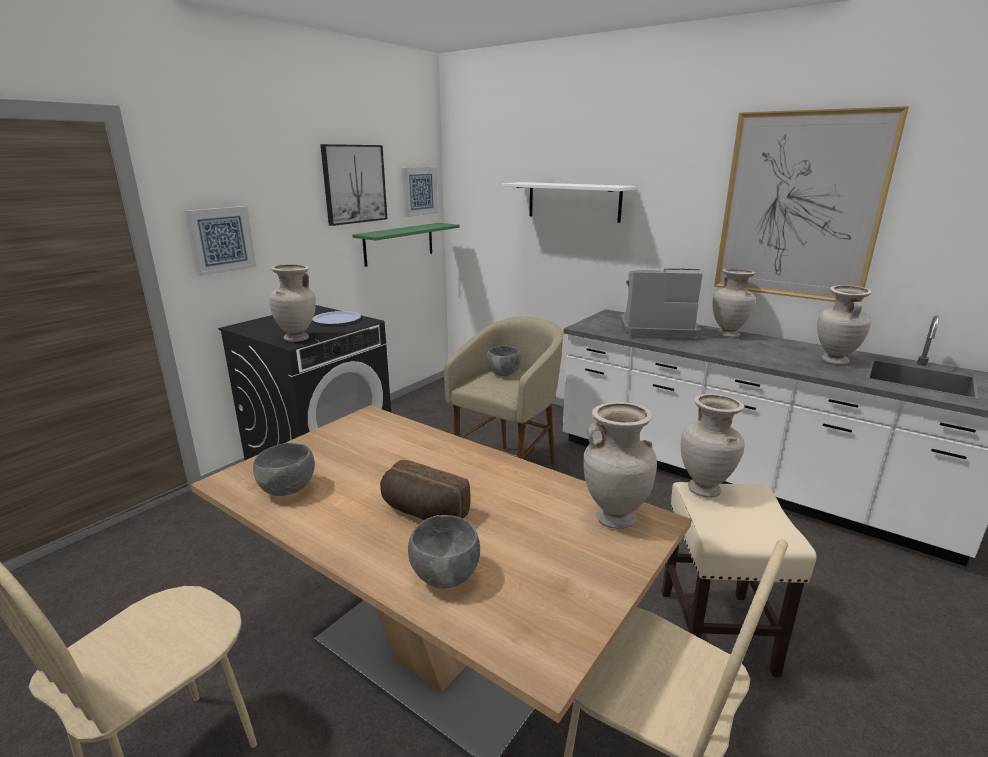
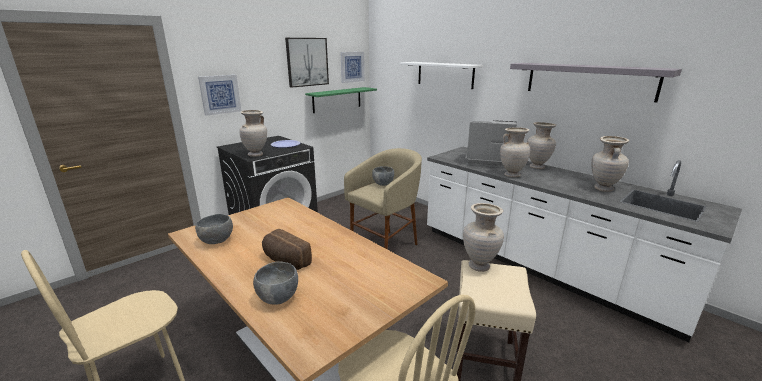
camera: 10 degrees right, 0 degrees up
(614, 518) = (398, 276): beige vase -> beige vase (511, 175)
(800, 207) = (588, 80): picture -> grey shelf

